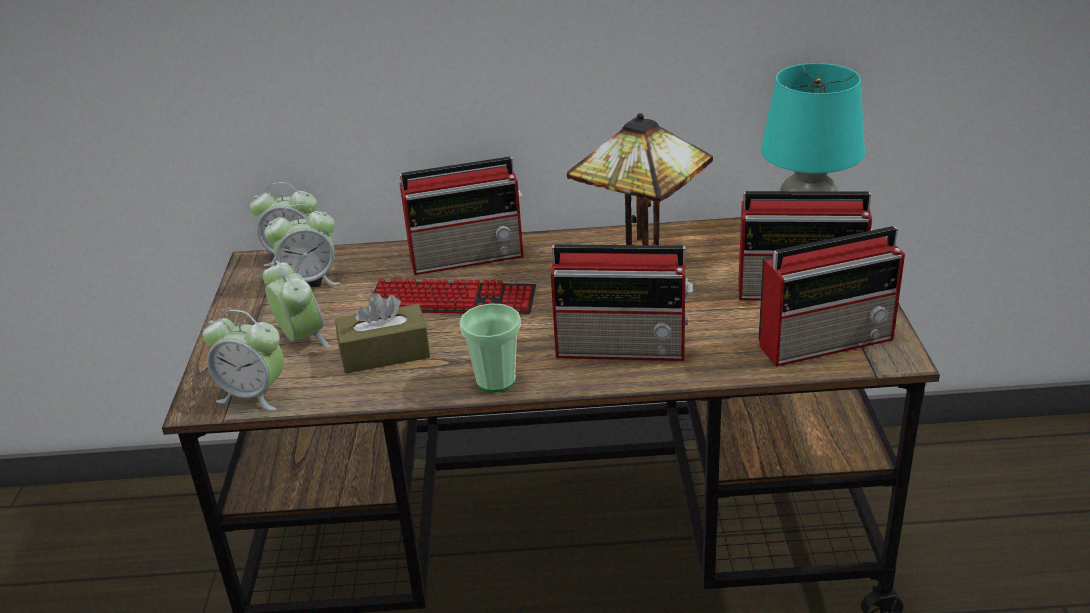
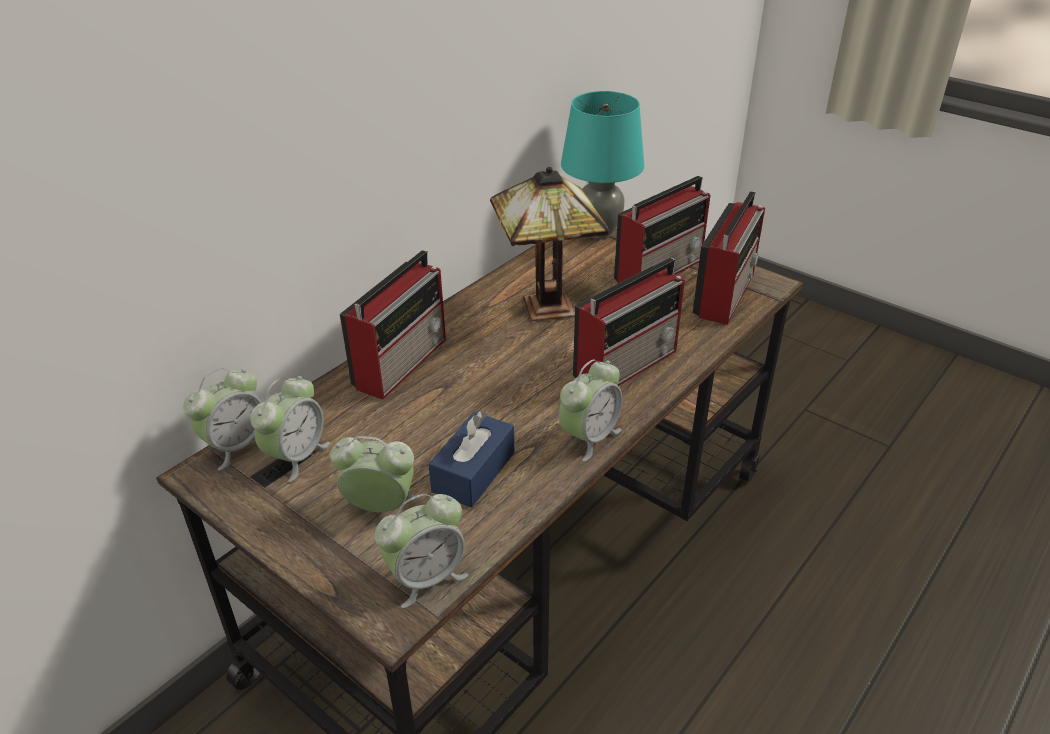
camera: 50 degrees left, 5 degrees up
(385, 353) = (473, 472): brown tissue box -> blue tissue box
(452, 301) = (452, 401): keyboard -> none
(496, 380) = (589, 437): cup -> alarm clock

